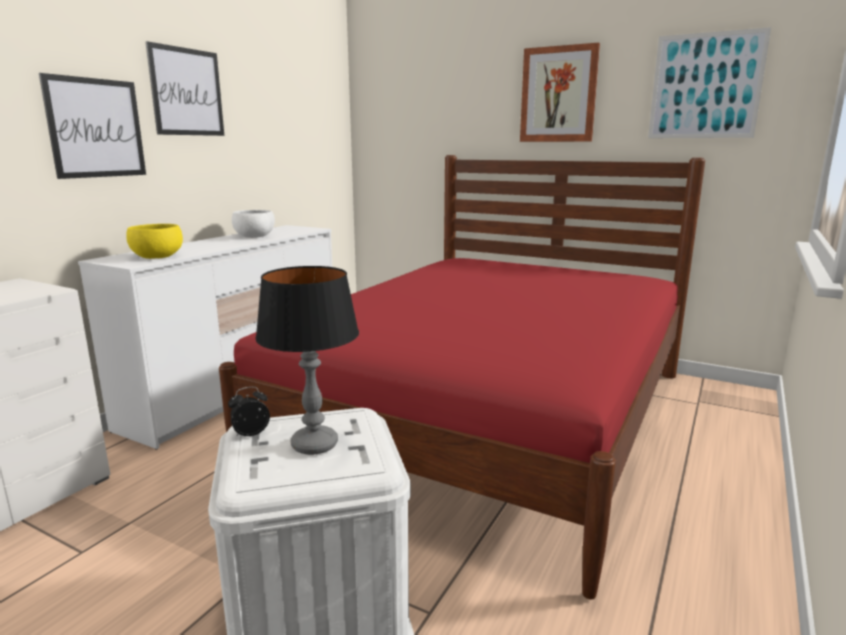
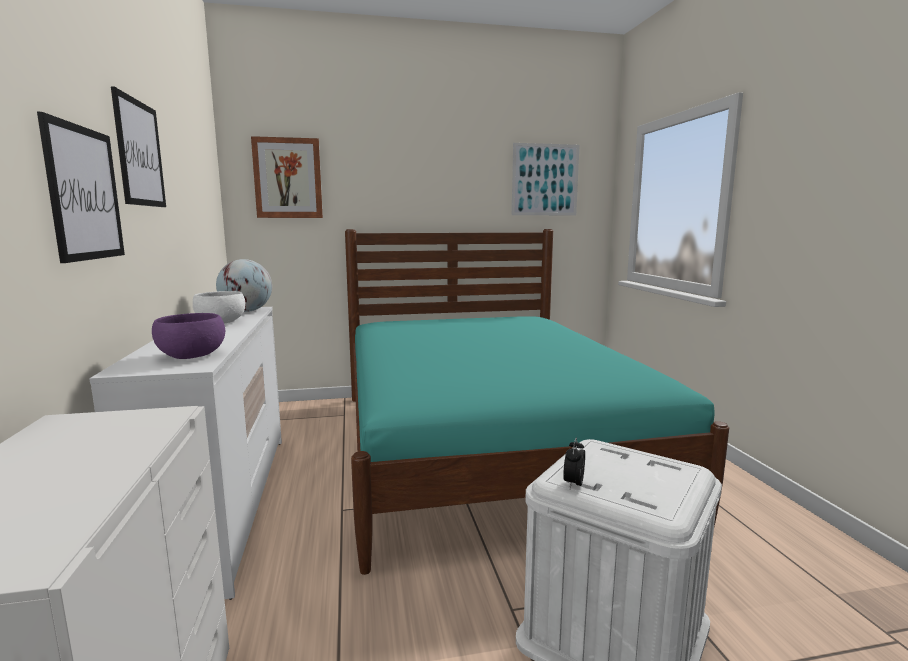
camera: 40 degrees left, 5 degrees down
(157, 257) = (192, 355): yellow bowl -> purple bowl
(299, 230) = (246, 311): none -> globe
(314, 444) = (629, 471): table lamp -> none
(490, 415) = (485, 447): red bed -> turquoise bed
(558, 95) = (442, 180): picture -> picture (288, 178)

